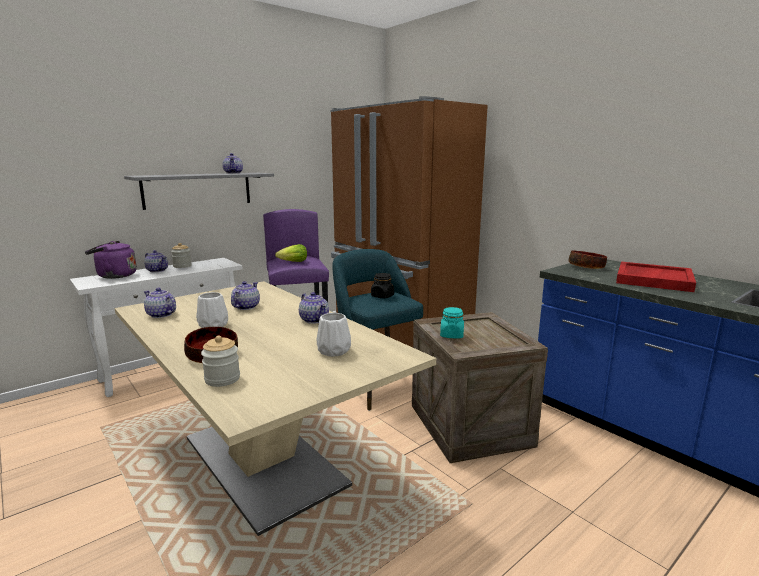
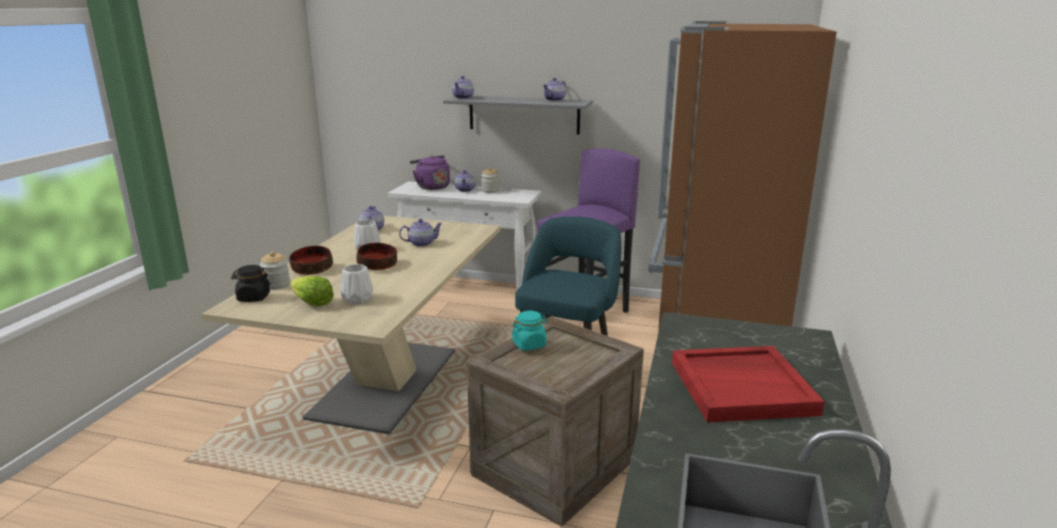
camera: 55 degrees right, 5 degrees up
(293, 262) = (574, 214): lettuce -> lettuce (311, 303)
(314, 320) = (421, 272): teapot -> teapot (463, 98)
(382, 296) = (572, 280): black jar -> black jar (253, 298)
(586, 267) = (741, 335): bowl -> bowl (377, 265)

